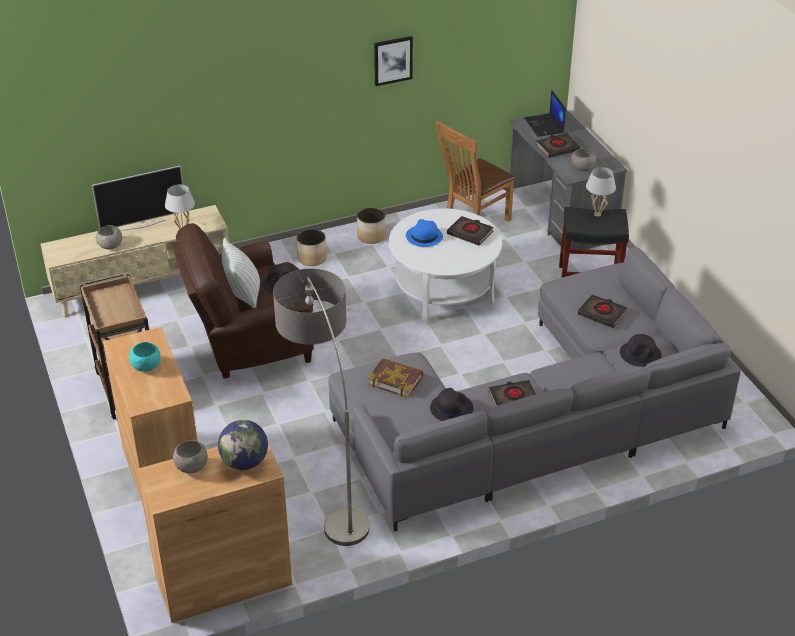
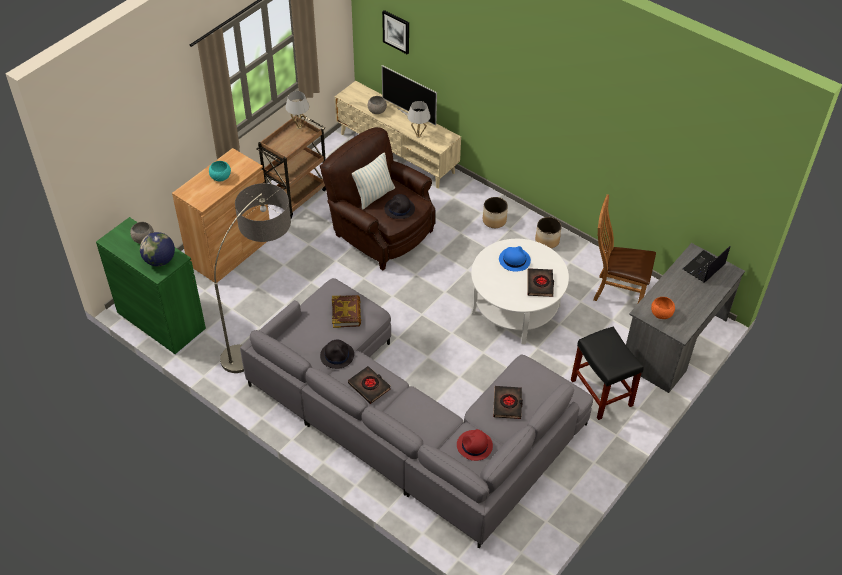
camera: 60 degrees right, 10 degrees up
(223, 580) = (161, 320): brown cabinet -> green cabinet
(392, 60) = (606, 127): picture -> picture (396, 31)
(557, 148) = (677, 287): black book -> none
(583, 168) = (661, 314): grey bowl -> orange bowl
(597, 214) = (617, 350): white table lamp -> white table lamp (299, 127)
(640, 354) = (474, 446): black hat -> red hat

